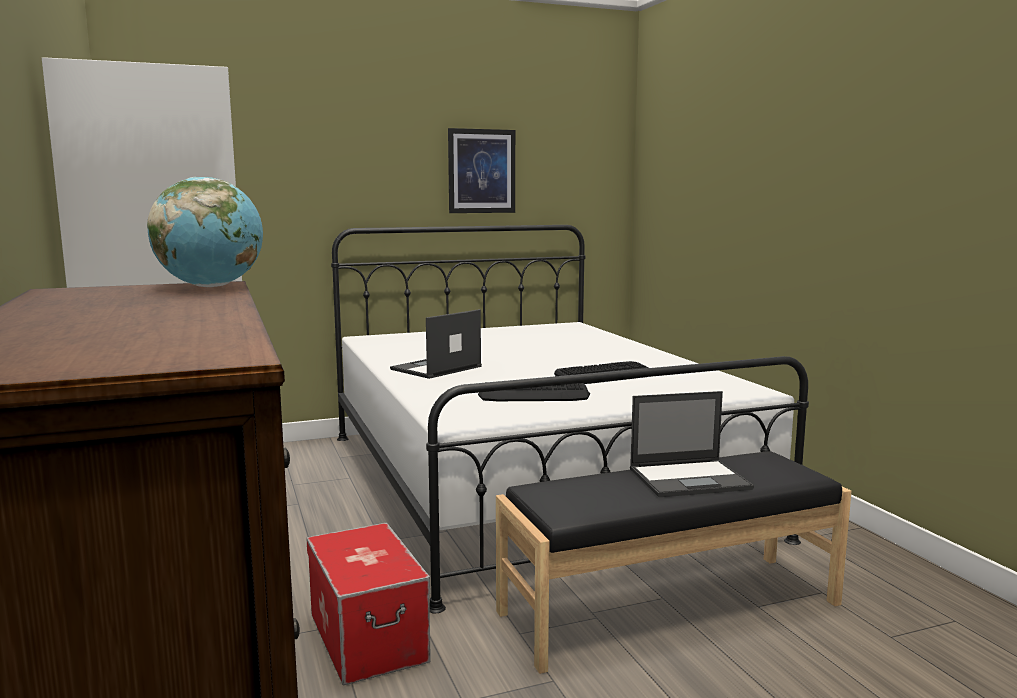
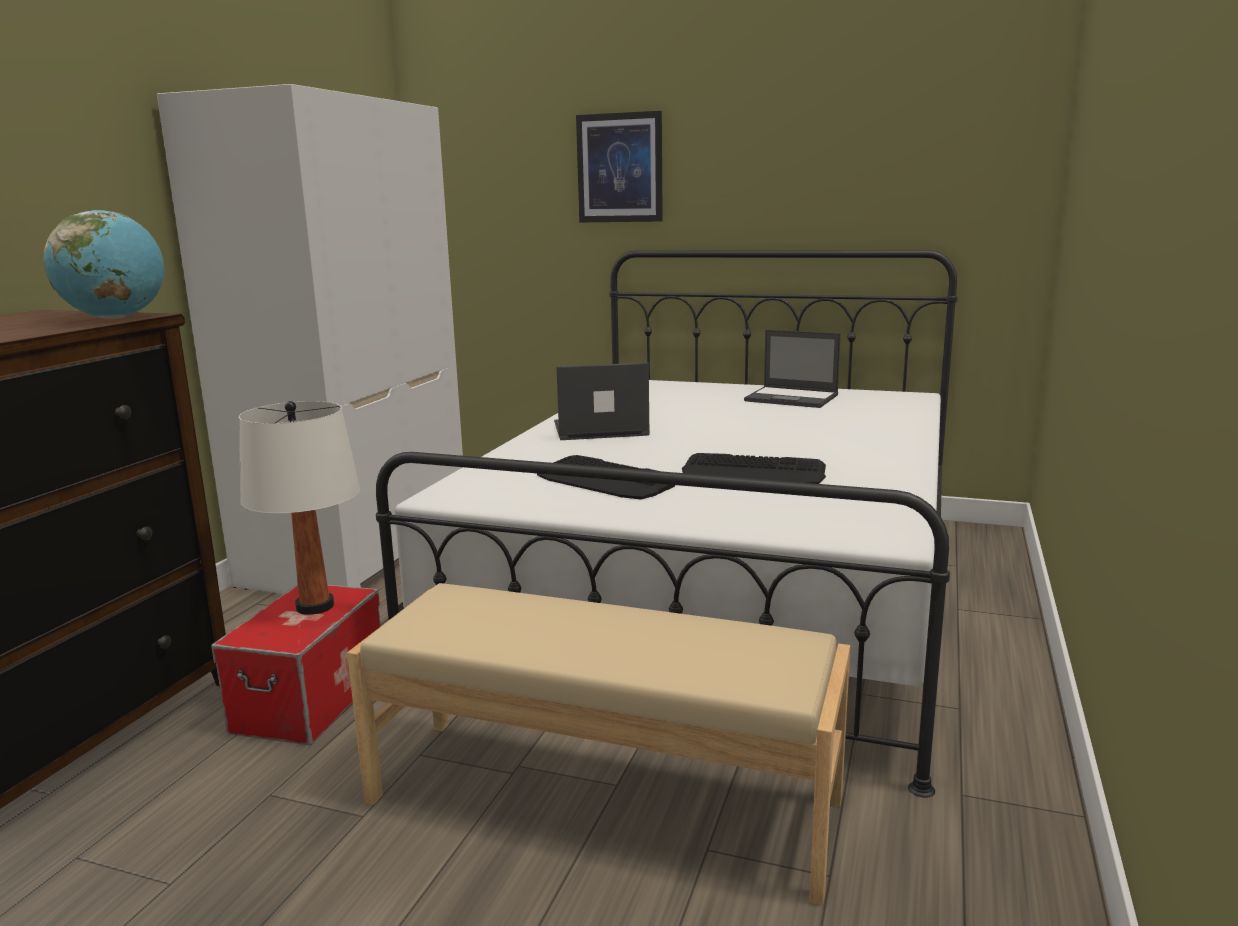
camera: 40 degrees right, 5 degrees up
(364, 547) = (315, 607): none -> white table lamp
(481, 171) = (807, 175): picture -> picture (620, 168)
(668, 607) = (603, 798): black bench -> beige bench
(690, 479) = (625, 636): laptop -> laptop (792, 398)

